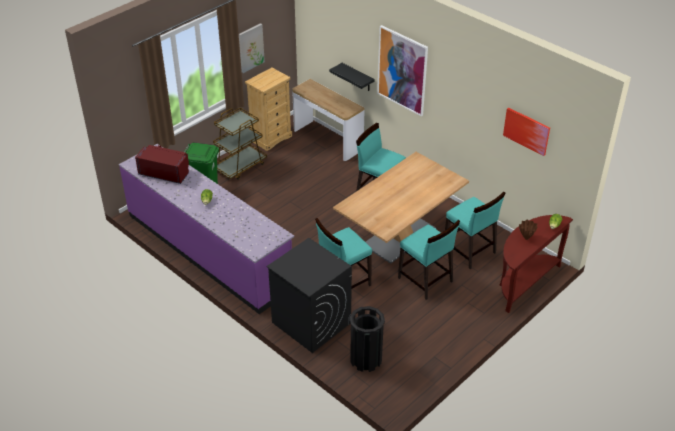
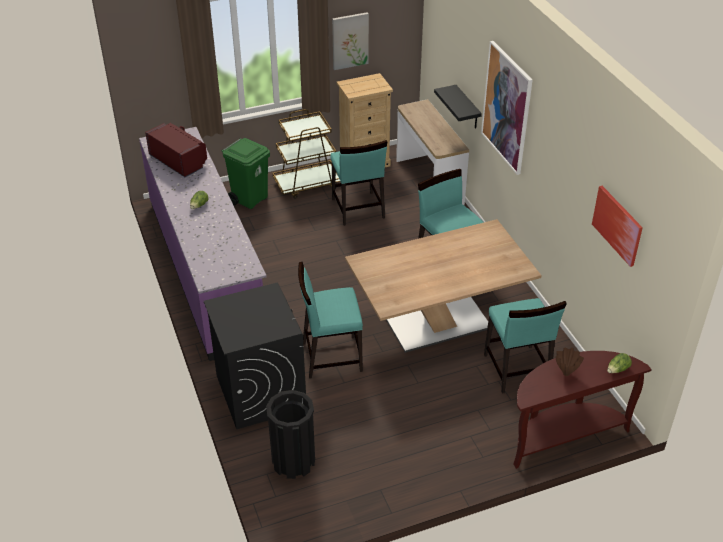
camera: 25 degrees right, 0 degrees up
(425, 280) = (434, 388): turquoise chair -> turquoise chair (357, 209)

